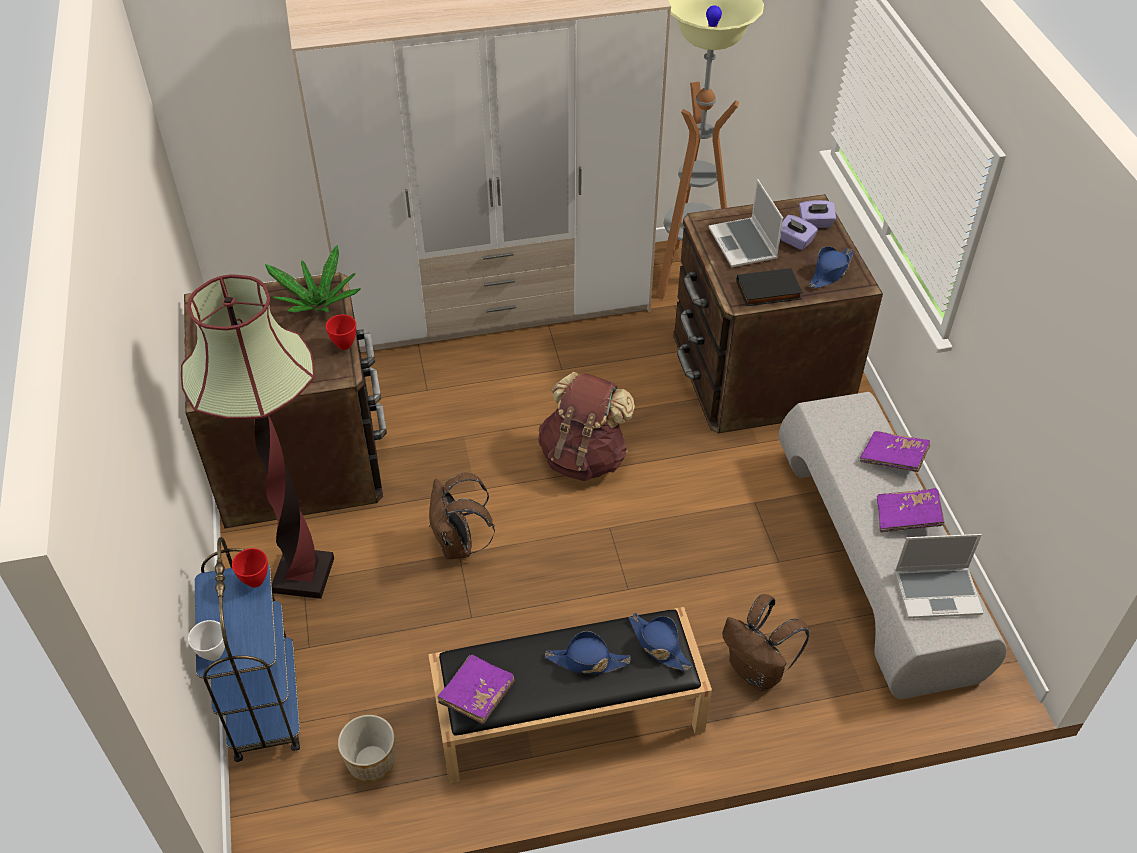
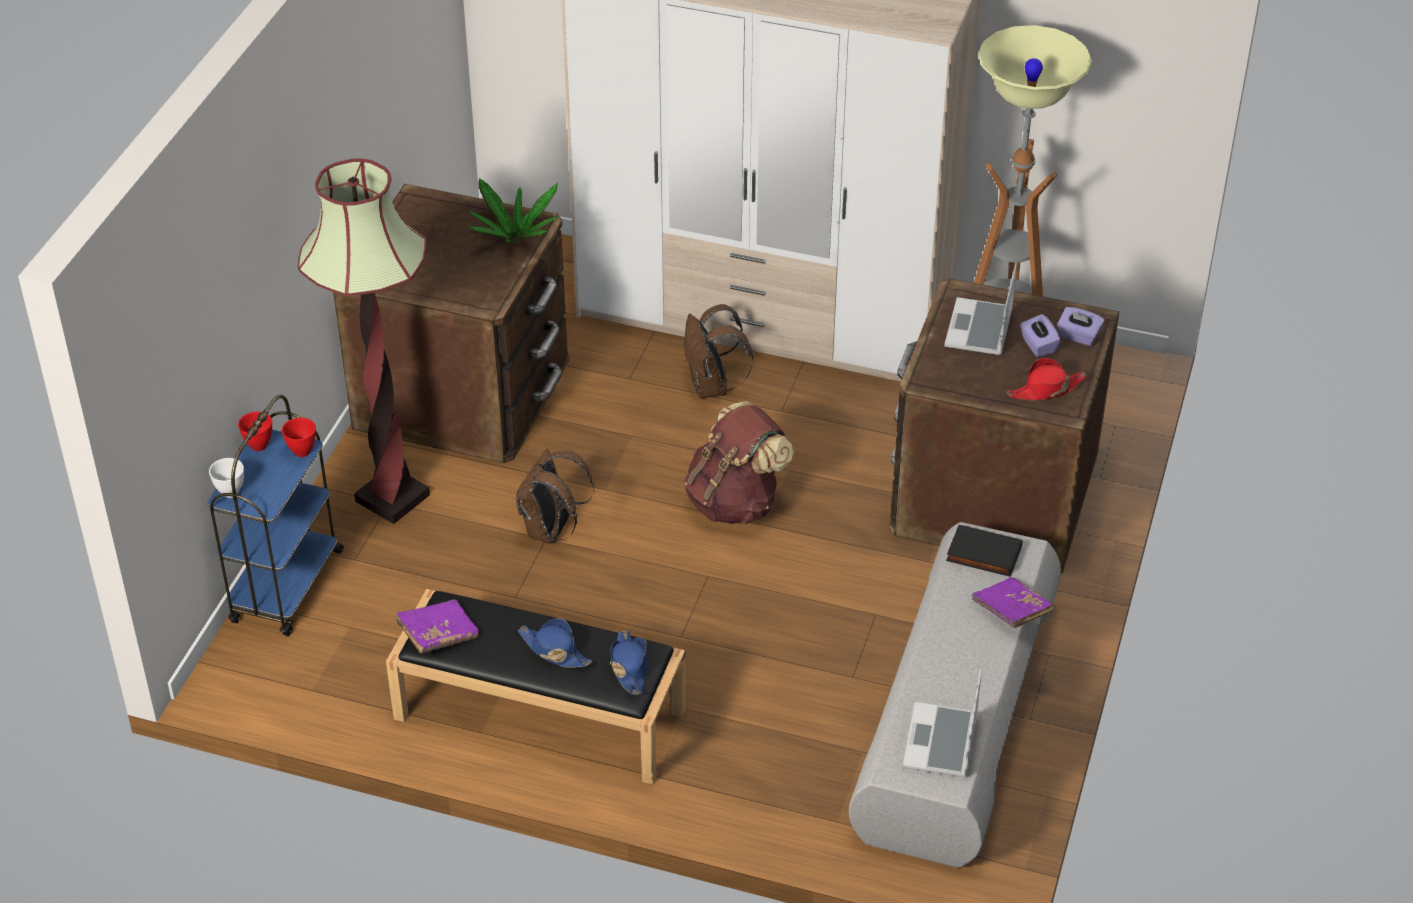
camera: 30 degrees right, 5 degrees down
(345, 344) = (511, 281): red bowl -> red bowl (260, 445)
(371, 762) = (341, 673): planter -> none
(758, 671) = (746, 759): brown backpack -> brown backpack (712, 387)
(768, 291) = (962, 383): black book -> black book (983, 555)
(830, 272) = (1046, 389): blue hat -> red hat
(907, 517) = (974, 668): purple book -> none
(938, 592) = (942, 743): laptop -> laptop turned 75 degrees clockwise

